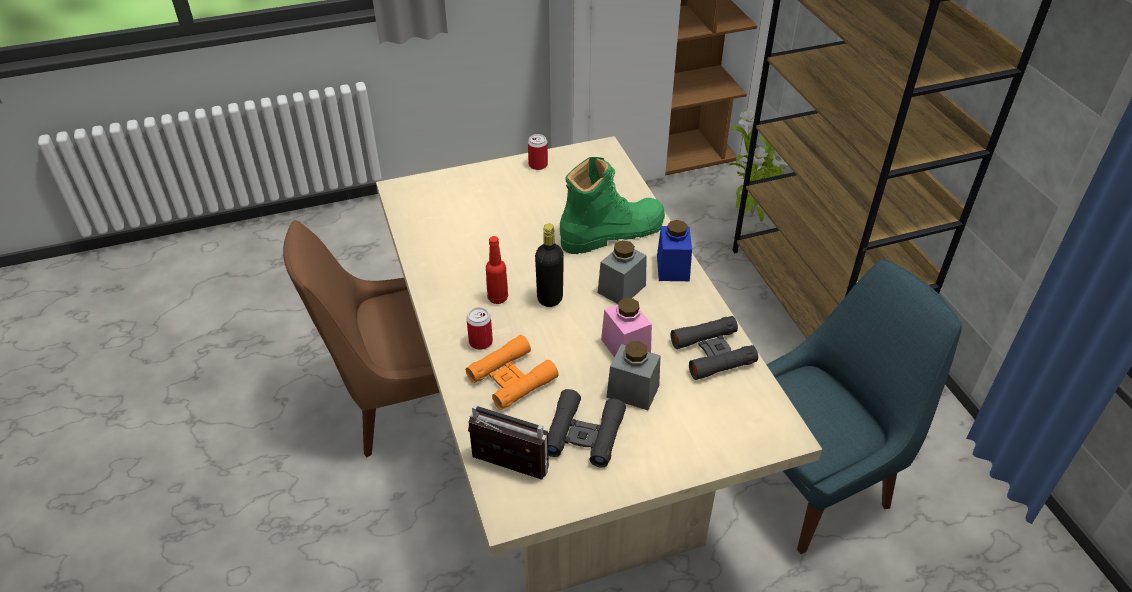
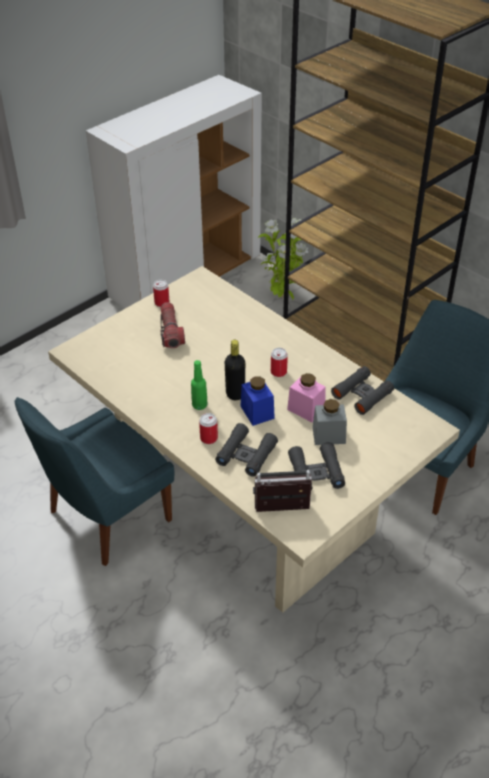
camera: 25 degrees left, 0 degrees up
(401, 402) = (106, 518): brown chair -> blue chair
(497, 298) = (199, 405): red bottle -> green bottle
(511, 378) = (246, 454): orange binoculars -> black binoculars
(525, 200) = (171, 331): none -> flashlight
(611, 233) = (247, 336): green boot -> none
(621, 289) = (278, 372): grey jar -> can
(673, 268) = (302, 347): blue jar -> blue jar (257, 412)

